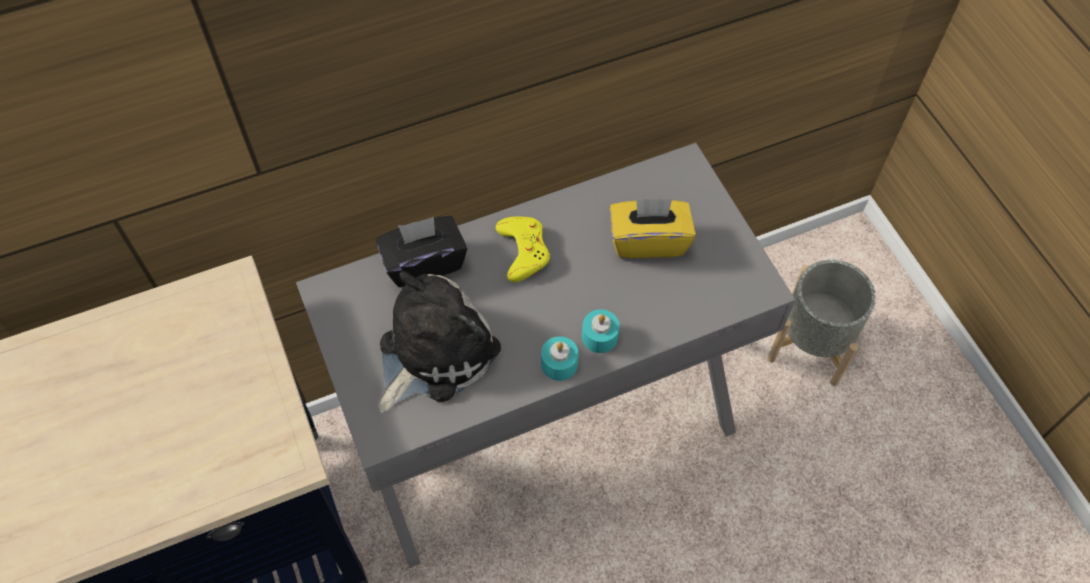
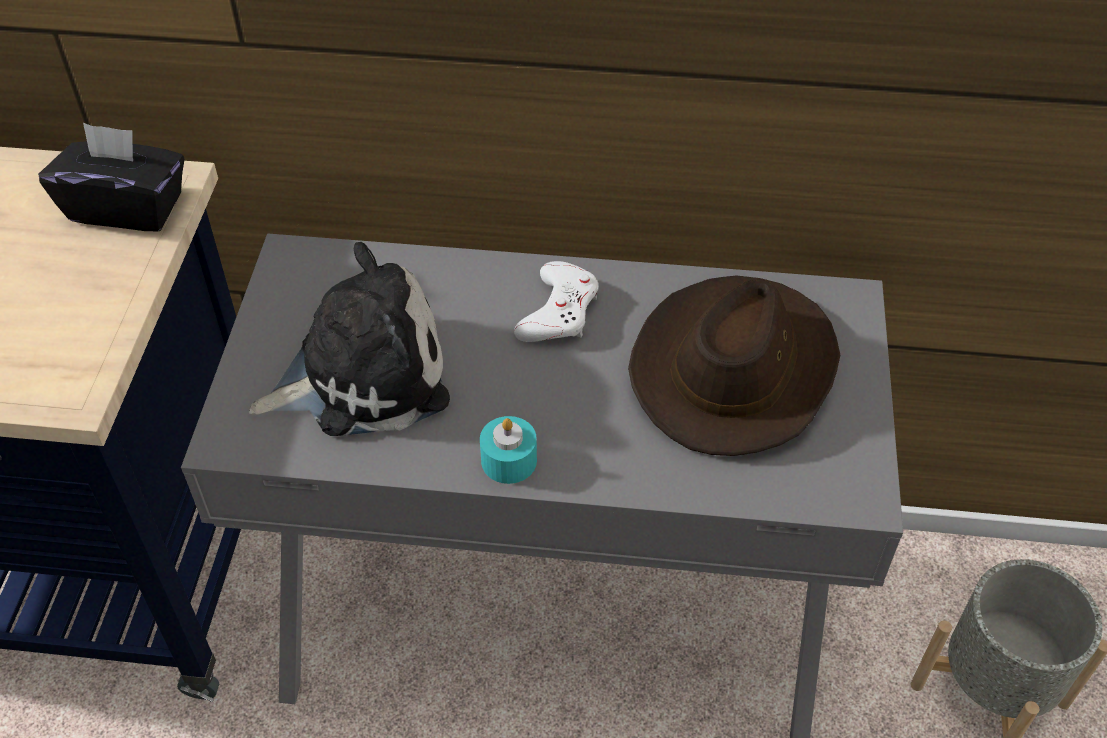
camera: 30 degrees right, 10 degrees down
(424, 263) = (427, 274): black tissue box -> black tissue box (127, 207)
(523, 251) = (559, 311): yellow game controller -> white game controller
(599, 336) = (586, 453): turquoise candle -> none
(648, 240) = (734, 368): yellow tissue box -> brown hat

